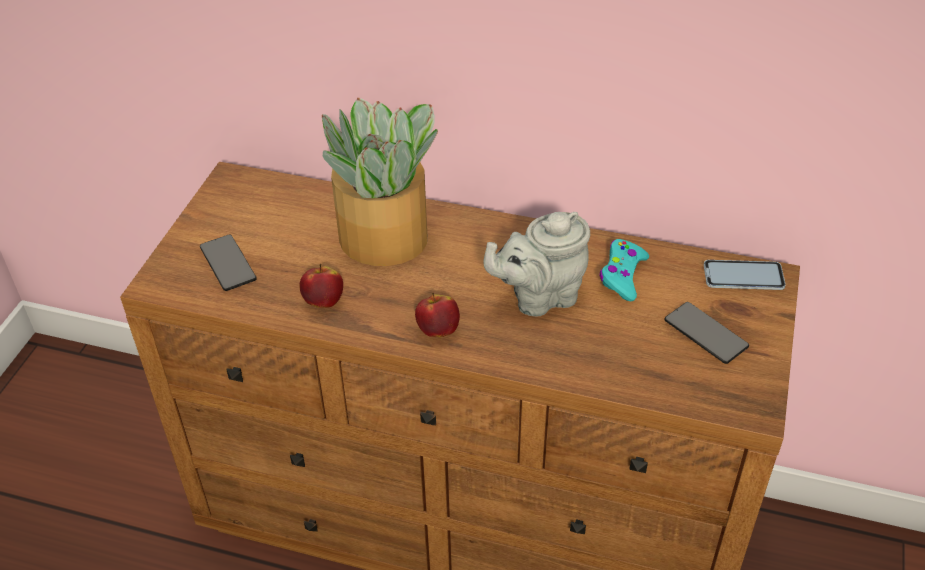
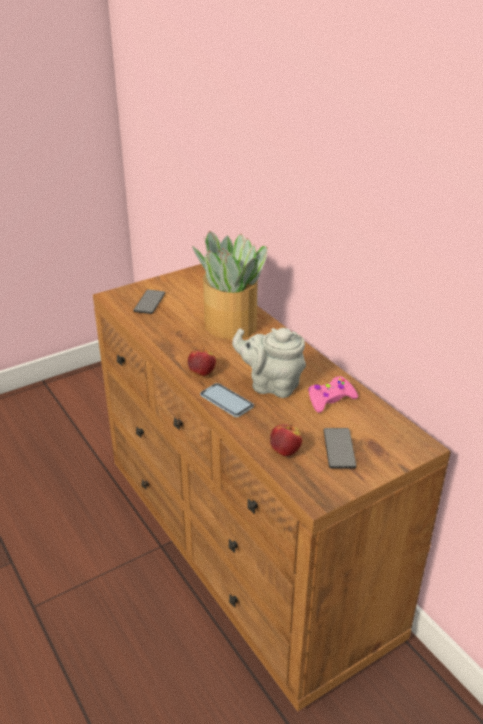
camera: 40 degrees right, 10 degrees down
(323, 301) = (168, 336): apple -> apple (285, 451)
(622, 275) = (330, 399): turquoise game controller -> pink game controller
(743, 276) = (403, 436): phone -> phone (226, 401)

